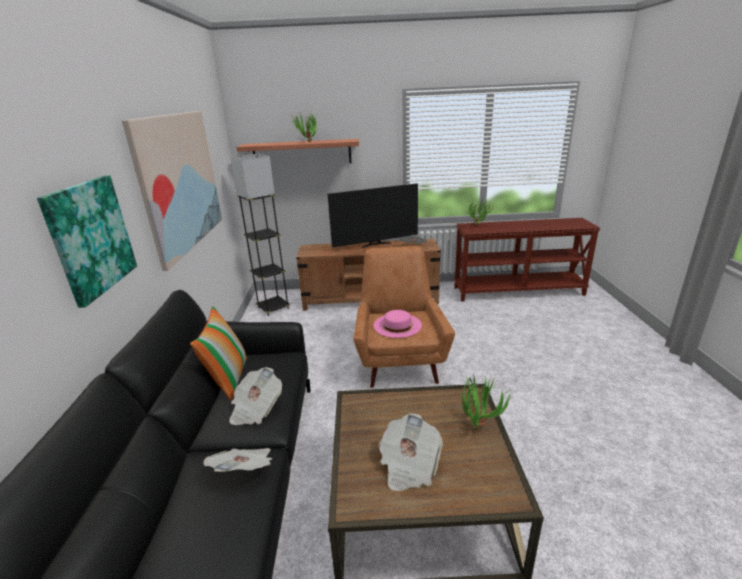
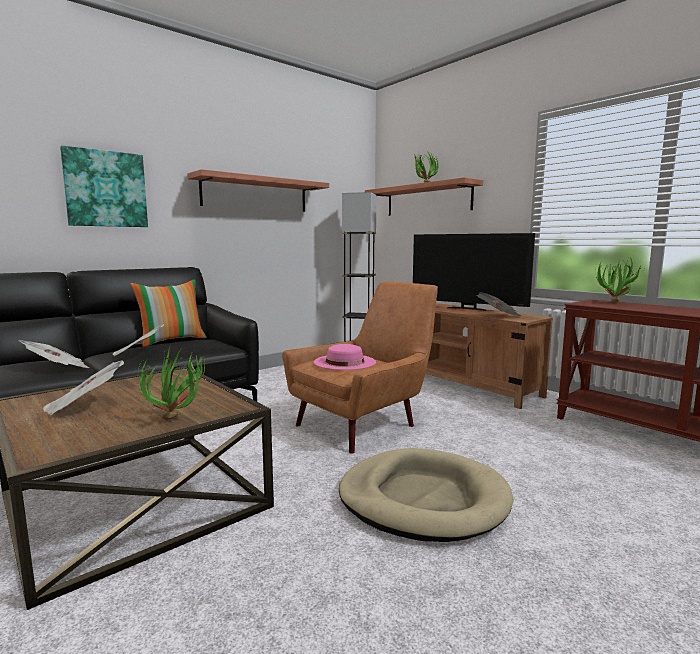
camera: 50 degrees right, 15 degrees down
(180, 182) = (256, 194): picture -> shelf
(511, 384) = (423, 499): none -> beige dog bed

